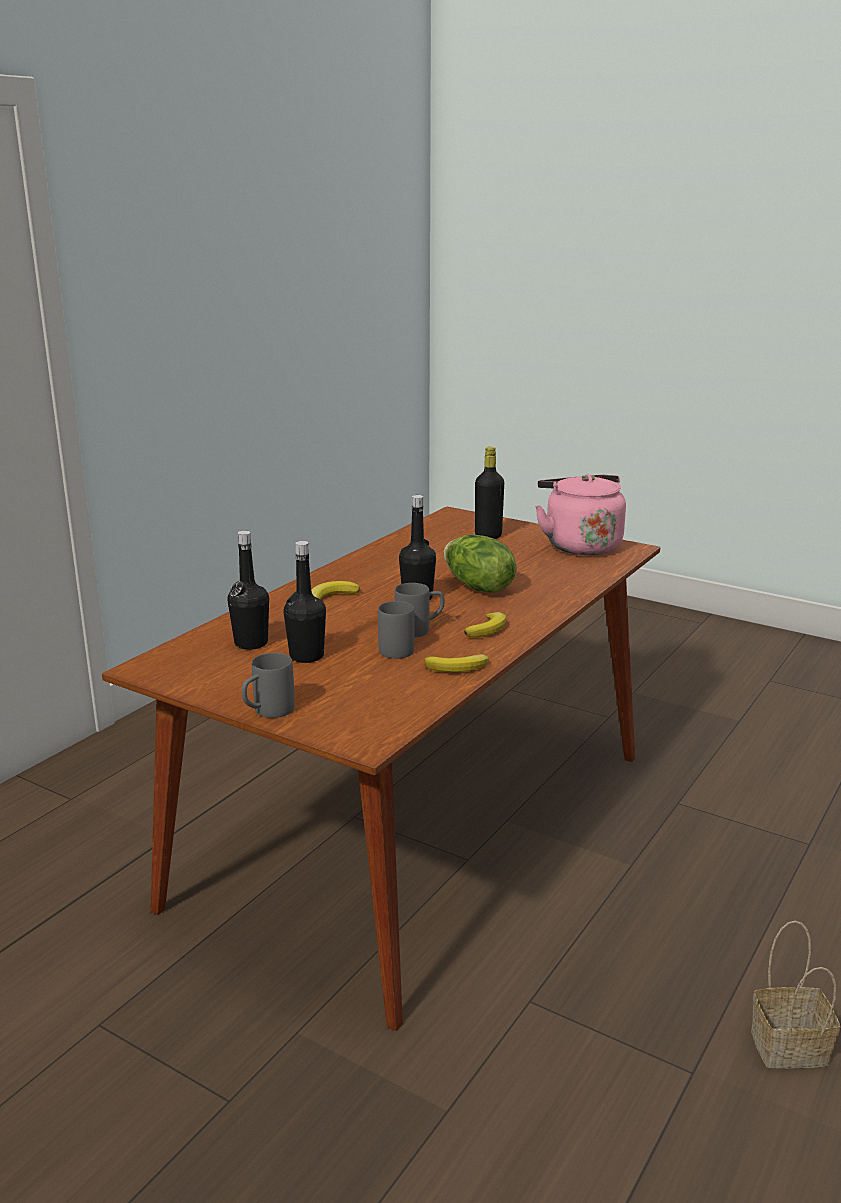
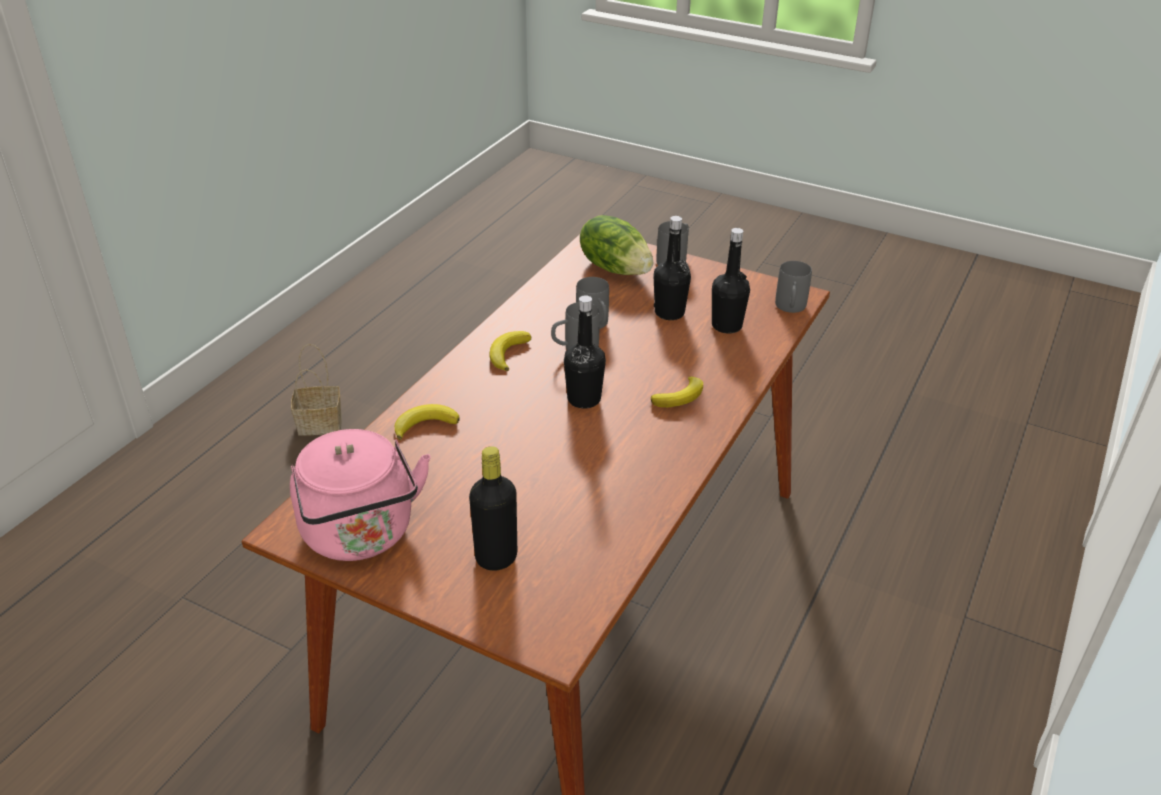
camera: 175 degrees right, 15 degrees up
(167, 656) = (790, 308): none -> grey mug
(459, 667) = (535, 305): banana -> banana (425, 424)
(477, 587) = (516, 423): lettuce -> lettuce (616, 268)

